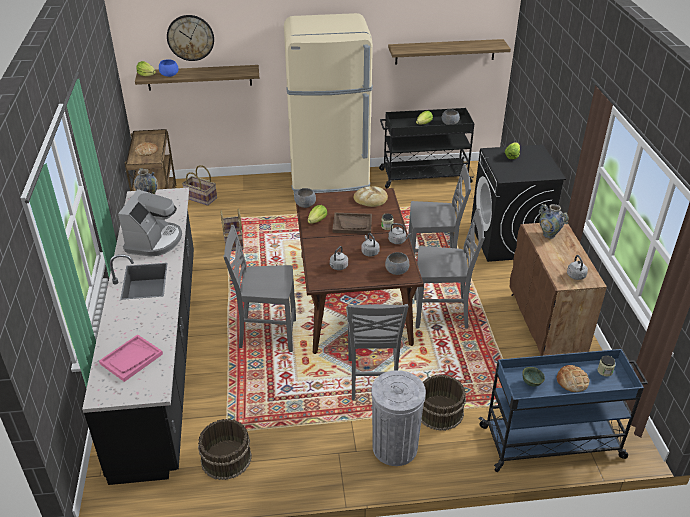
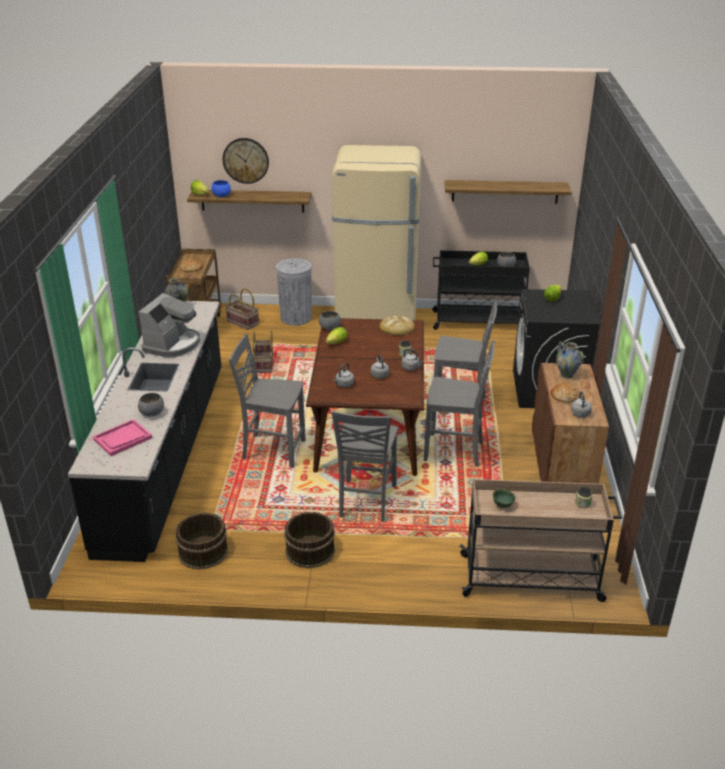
camera: 10 degrees right, 5 degrees down
(352, 224) = (370, 349): brown tray -> none
(394, 447) = (369, 562): grey trash can -> grey trash can (296, 318)
(396, 271) = (400, 393): grey bowl -> grey bowl (152, 413)
(439, 411) = (424, 537): brown bucket -> brown bucket (309, 550)
(553, 442) = (532, 578): blue cart -> beige cart
(572, 381) = (545, 508): bread -> bread (564, 395)

